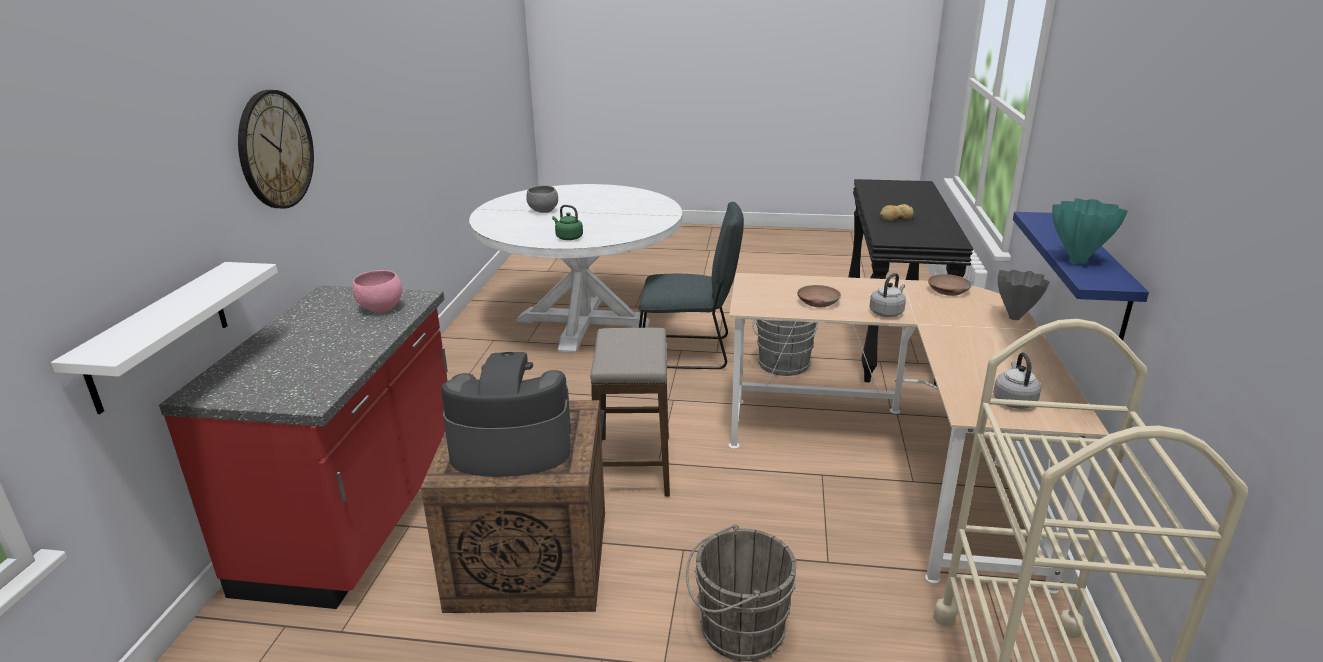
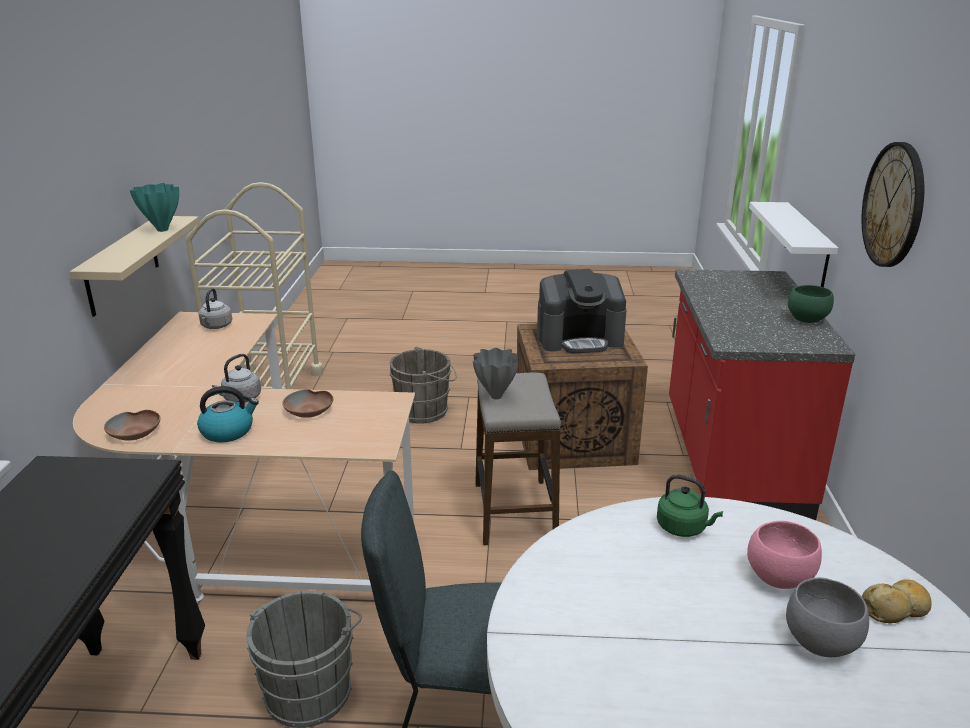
camera: 175 degrees right, 0 degrees up
(296, 319) = (806, 319): none -> green bowl
(381, 309) = (746, 330): pink bowl -> pink bowl (777, 577)
(873, 290) = (228, 431): none -> kettle
(895, 218) = (63, 540): bread -> bread (895, 609)
(1015, 318) = (109, 395): grey vase -> grey vase (495, 396)
(1096, 277) = (122, 265): blue shelf -> beige shelf

